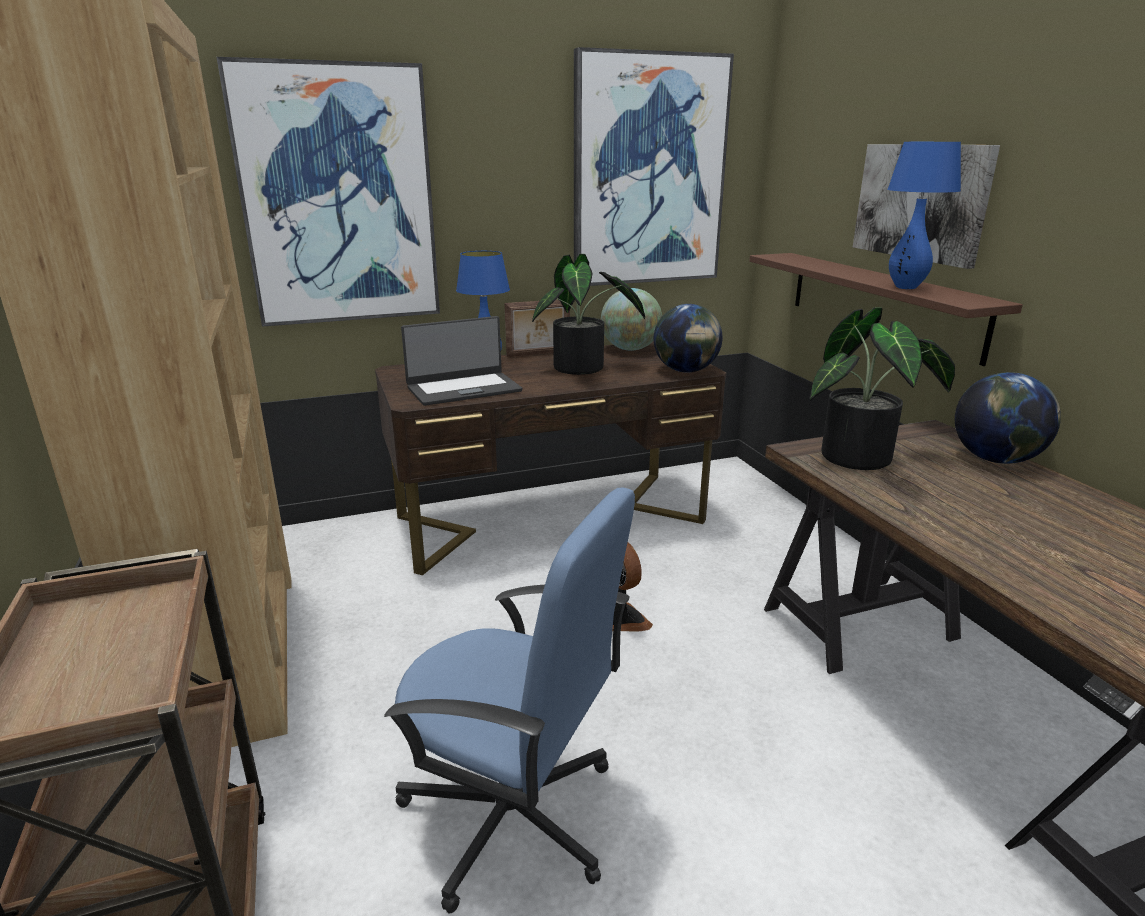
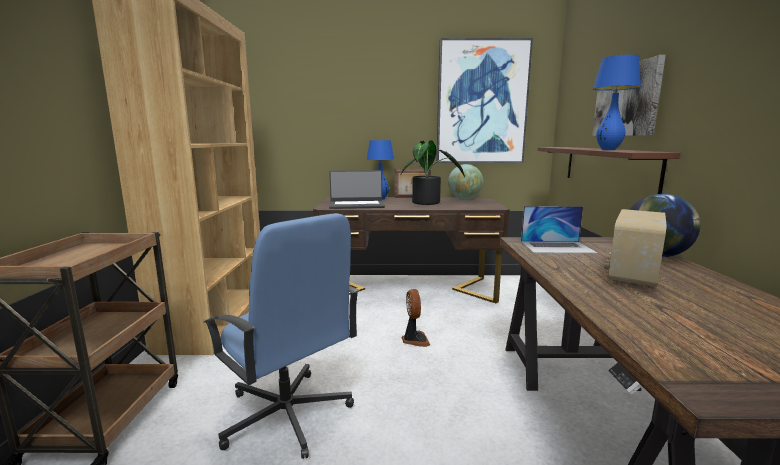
camera: 20 degrees right, 10 degrees down
(338, 197) = (316, 113): picture -> none
(686, 371) = (485, 207): globe -> none
(865, 459) = (557, 247): potted plant -> laptop
(1003, 509) = (631, 275): none -> radio

